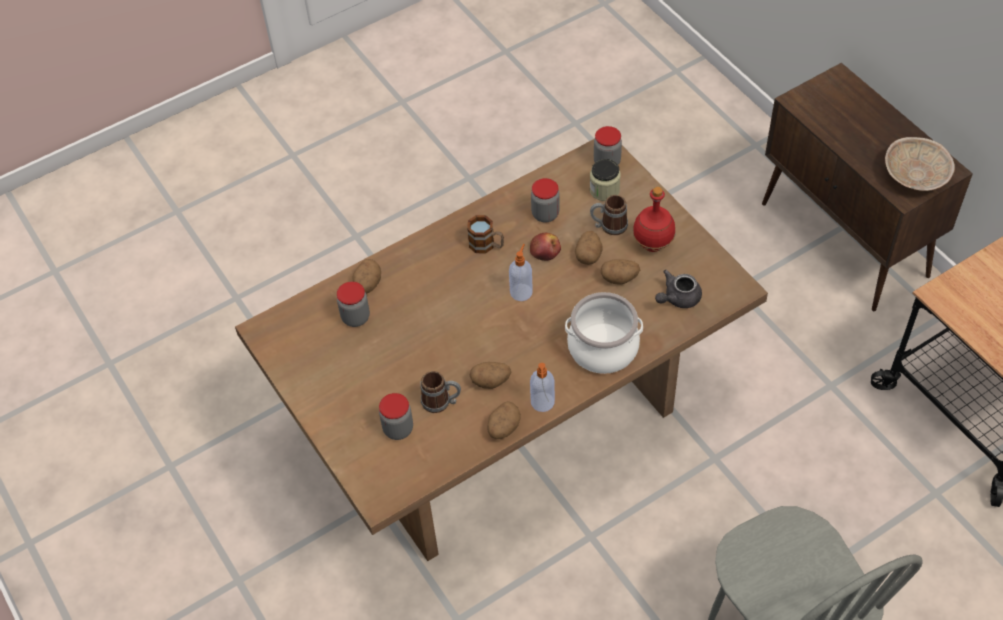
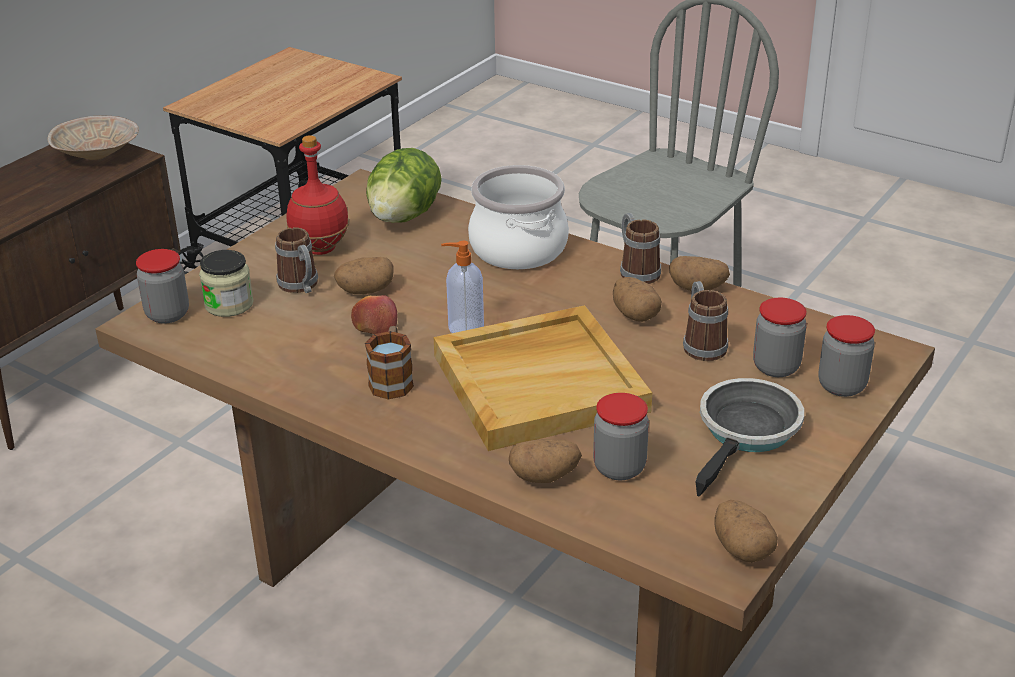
camera: 115 degrees left, 20 degrees down
(349, 385) = (747, 433): none -> frying pan
(448, 309) = (540, 382): none -> beige tray
(542, 403) = (636, 270): soap dispenser -> mug
(545, 214) = (301, 343): jar -> jar (841, 386)
(620, 278) = (393, 260): potato -> potato (742, 549)
(677, 298) = (404, 217): grey teapot -> lettuce

